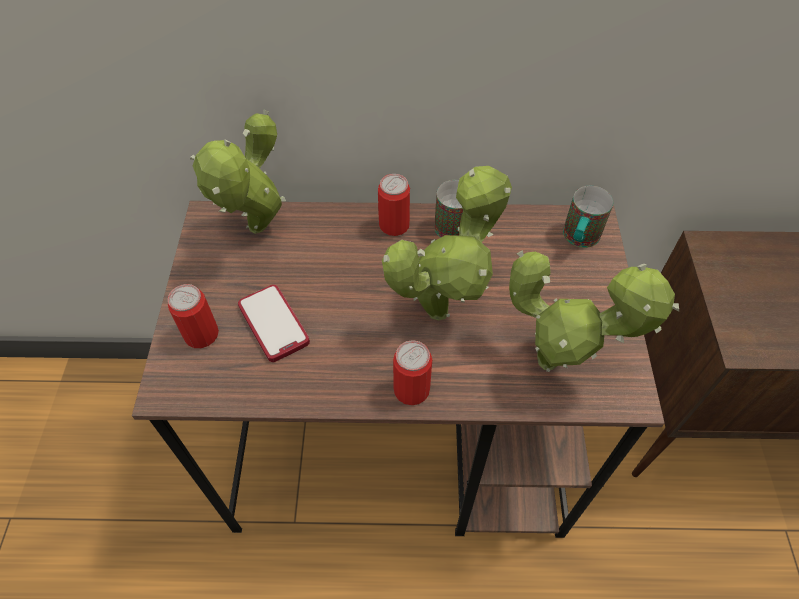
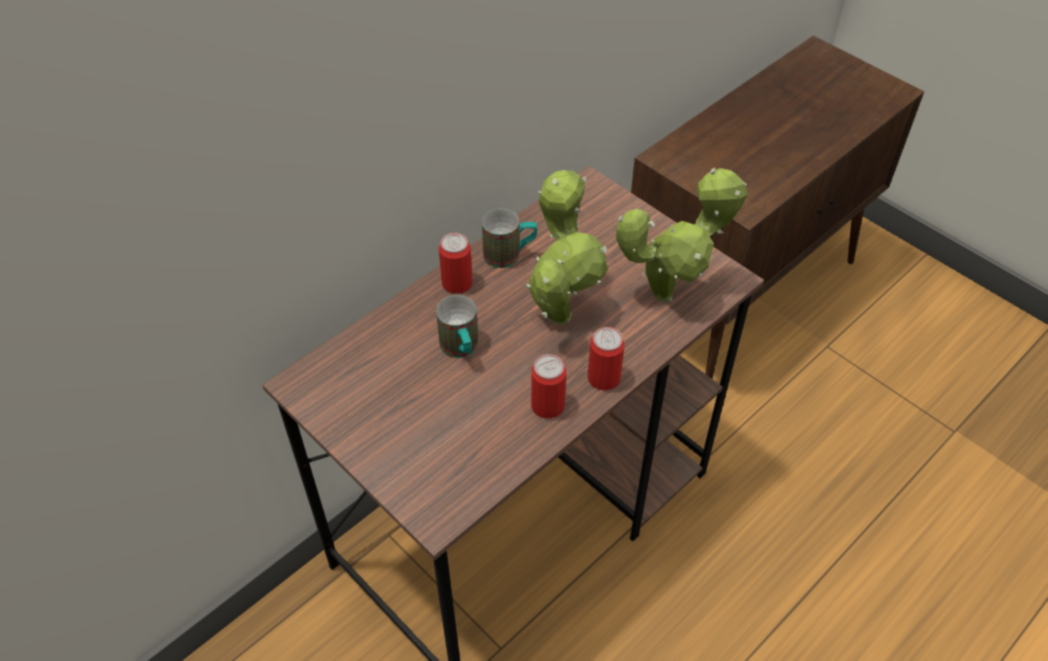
camera: 45 degrees left, 5 degrees down
(201, 334) = (412, 464): can -> can (547, 405)
(256, 232) = (355, 365): potted plant -> none
(273, 324) = (457, 414): phone -> none
(578, 239) = (594, 204): mug -> mug (461, 350)

